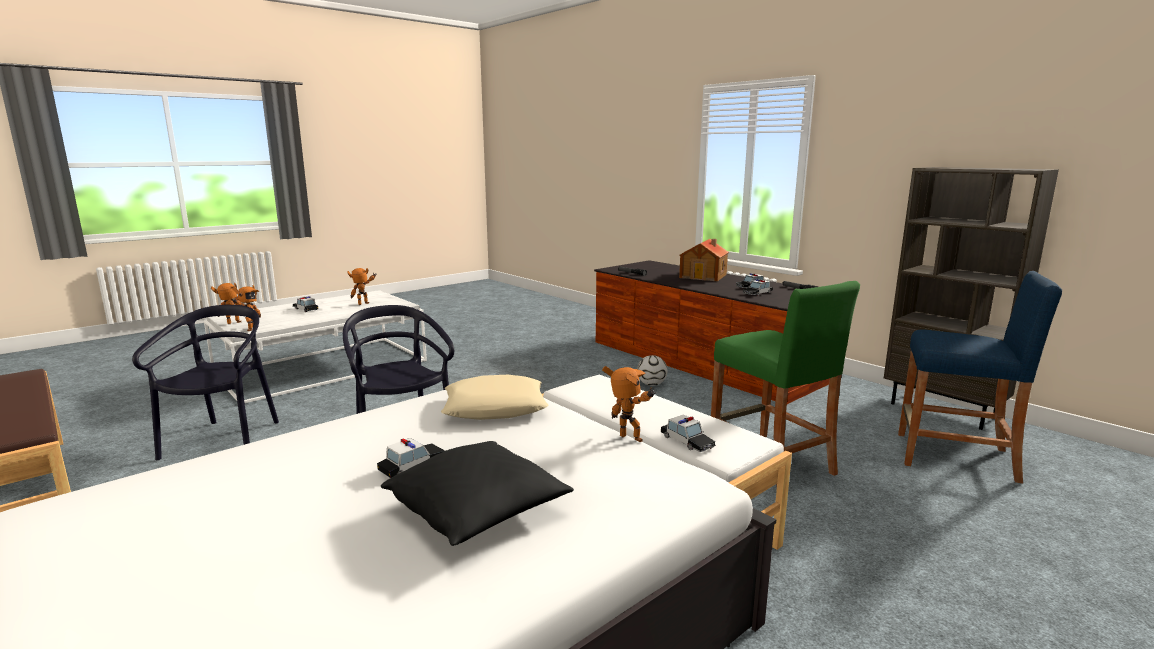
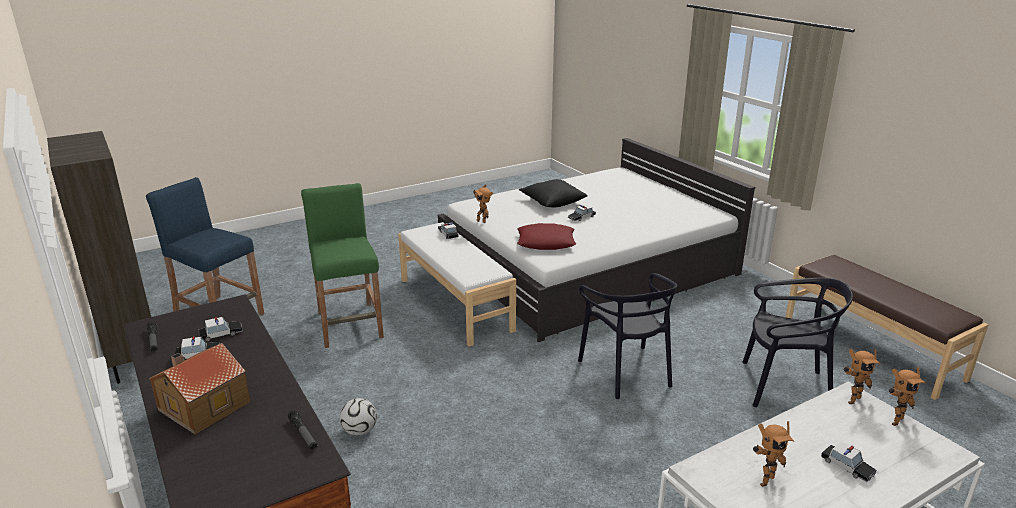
camera: 170 degrees left, 10 degrees up
(224, 441) = (784, 387): black chair -> black chair turned 90 degrees counterclockwise
(249, 329) = (851, 399): toy robot -> toy robot turned 135 degrees counterclockwise
(494, 407) = (546, 242): beige pillow -> red pillow

